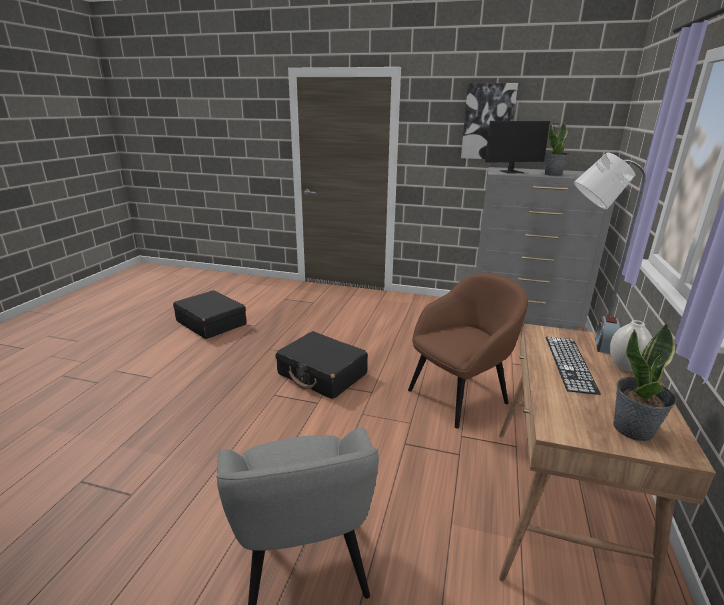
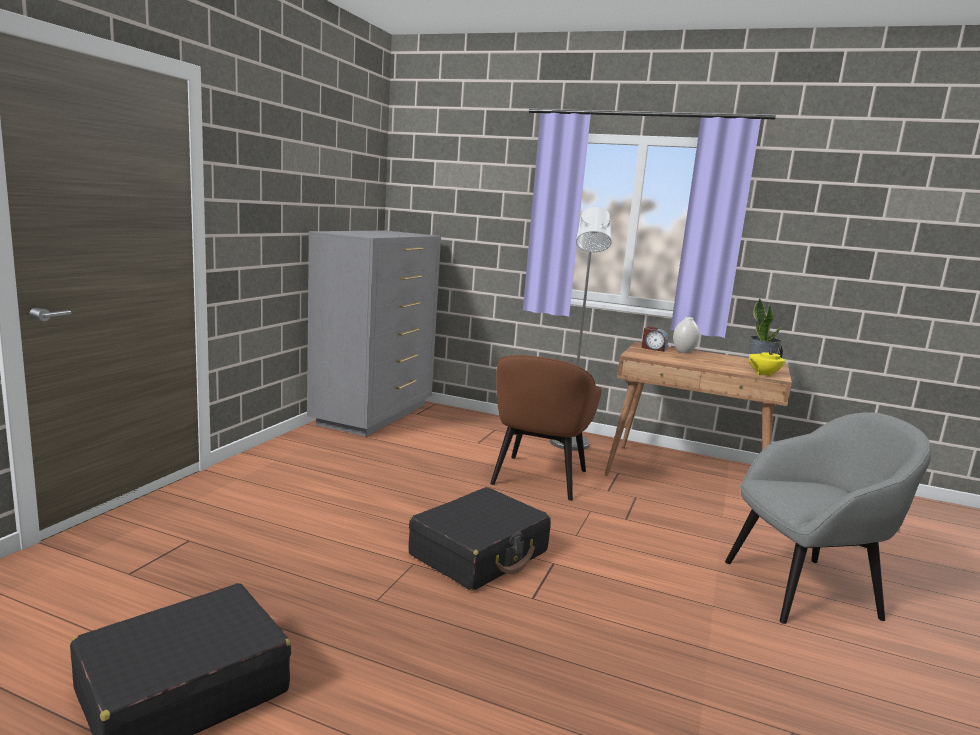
camera: 85 degrees left, 10 degrees down
(459, 395) = (538, 478): brown armchair -> brown armchair turned 135 degrees counterclockwise
(488, 122) = (300, 170): picture -> none
(515, 172) = (366, 234): monitor -> none
(553, 174) = (394, 234): potted plant -> none
(556, 417) = (763, 374): none -> yellow teapot
(570, 363) = (686, 359): keyboard -> none

